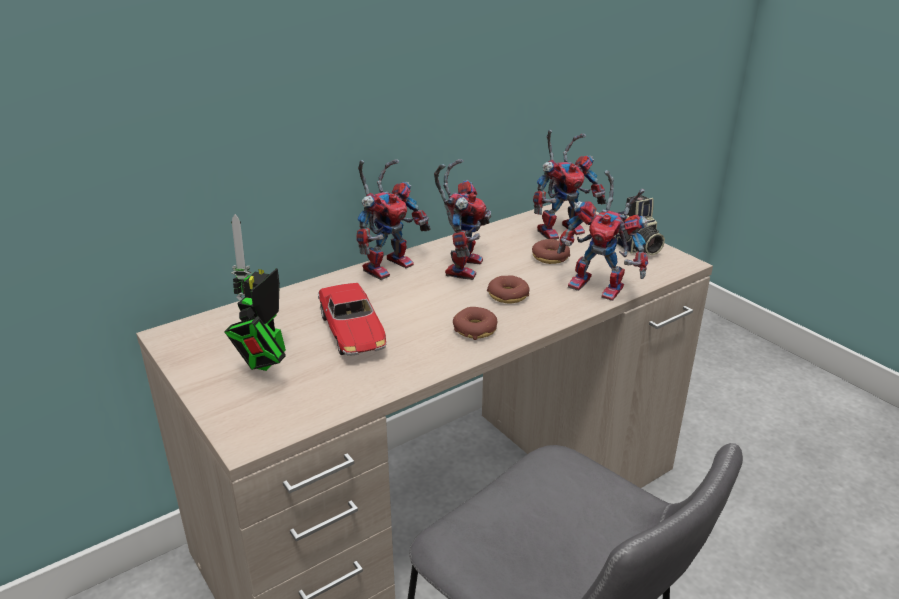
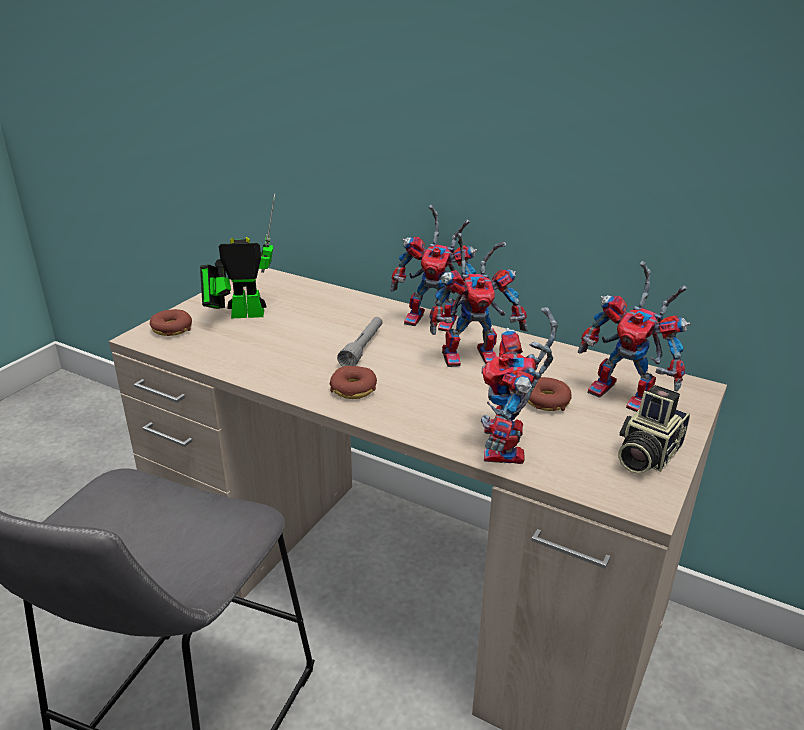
camera: 65 degrees right, 0 degrees up
(353, 332) = (308, 335): toy car -> none
(406, 309) = (363, 348): none -> grey flashlight
(508, 296) = (434, 393): donut -> donut (172, 329)

